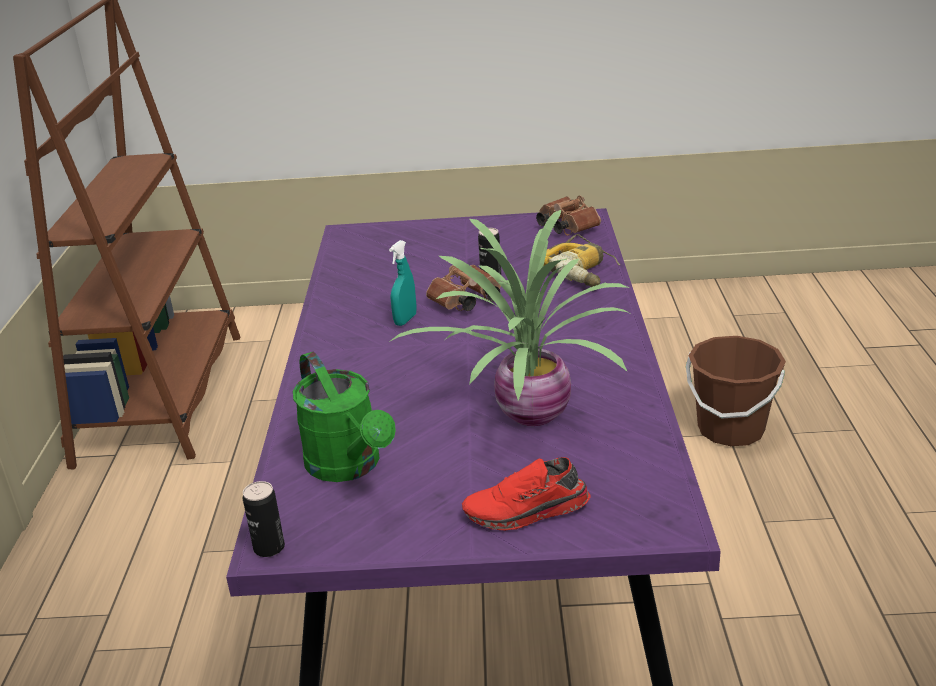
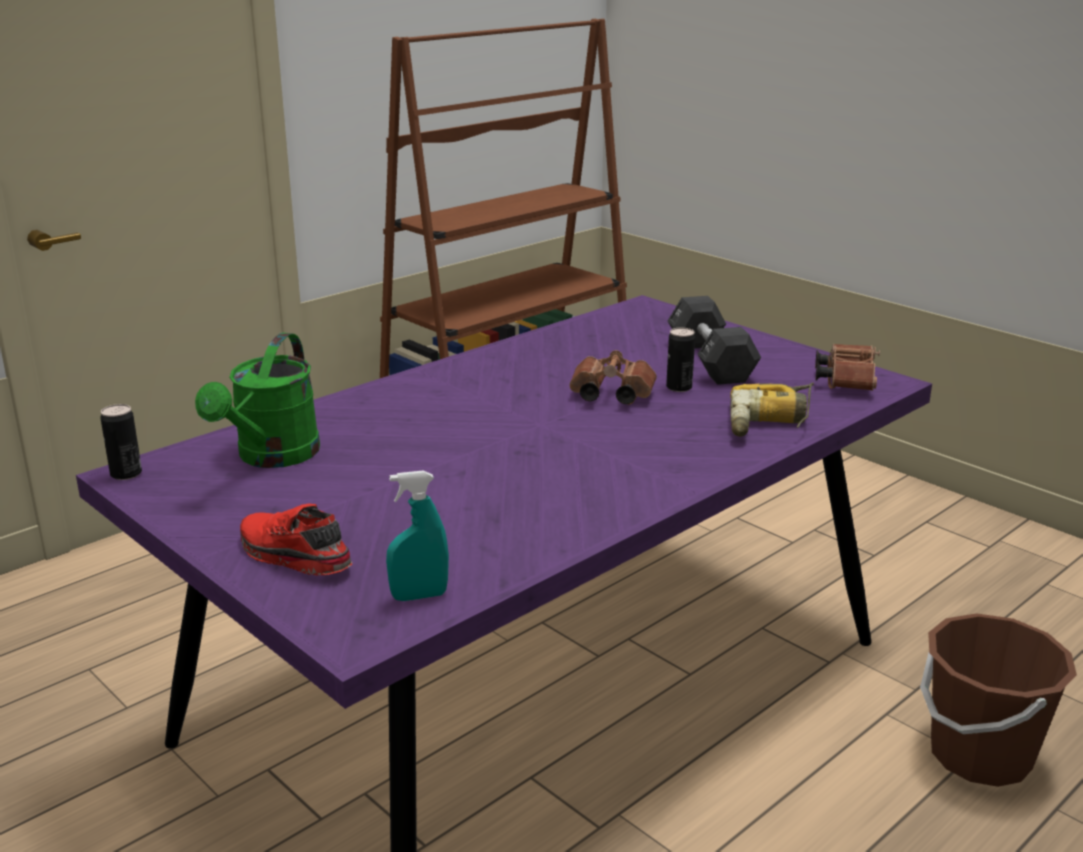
camera: 45 degrees right, 5 degrees down
(405, 320) = (535, 386): turquoise spray bottle -> turquoise spray bottle (419, 596)
(470, 250) = (710, 361): none -> black dumbbell
(529, 412) = (459, 496): potted plant -> none

